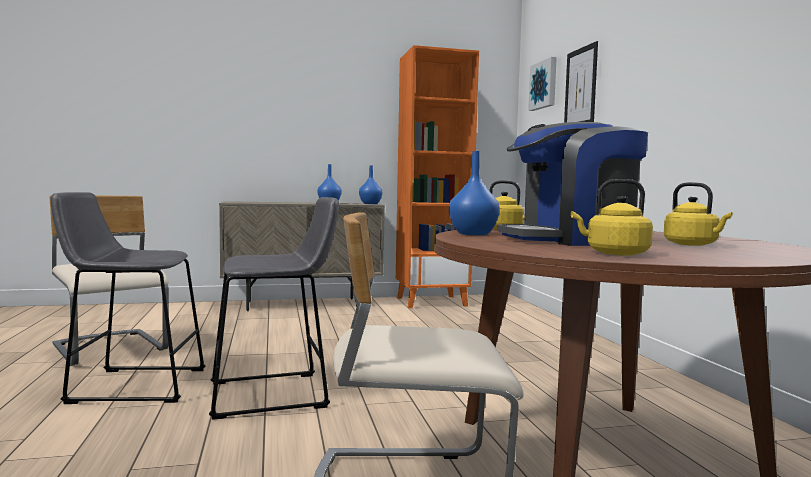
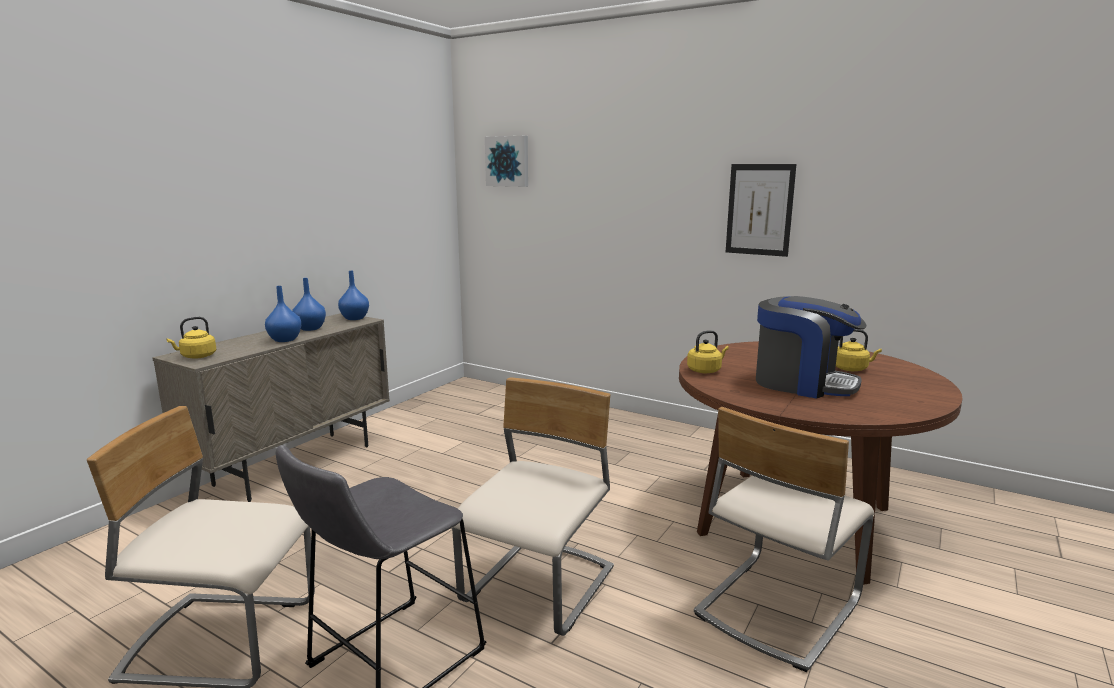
camera: 45 degrees left, 10 degrees up
(275, 394) = (540, 588): grey stool -> beige chair
(432, 301) = (420, 411): orange bookcase -> none
(474, 234) = (736, 391): blue vase -> blue vase (285, 340)
(570, 240) = (802, 383): coffee machine -> coffee machine turned 90 degrees counterclockwise
(580, 87) = (571, 177): picture -> picture (759, 210)
(614, 253) = (891, 404): yellow kettle -> yellow kettle (196, 356)

